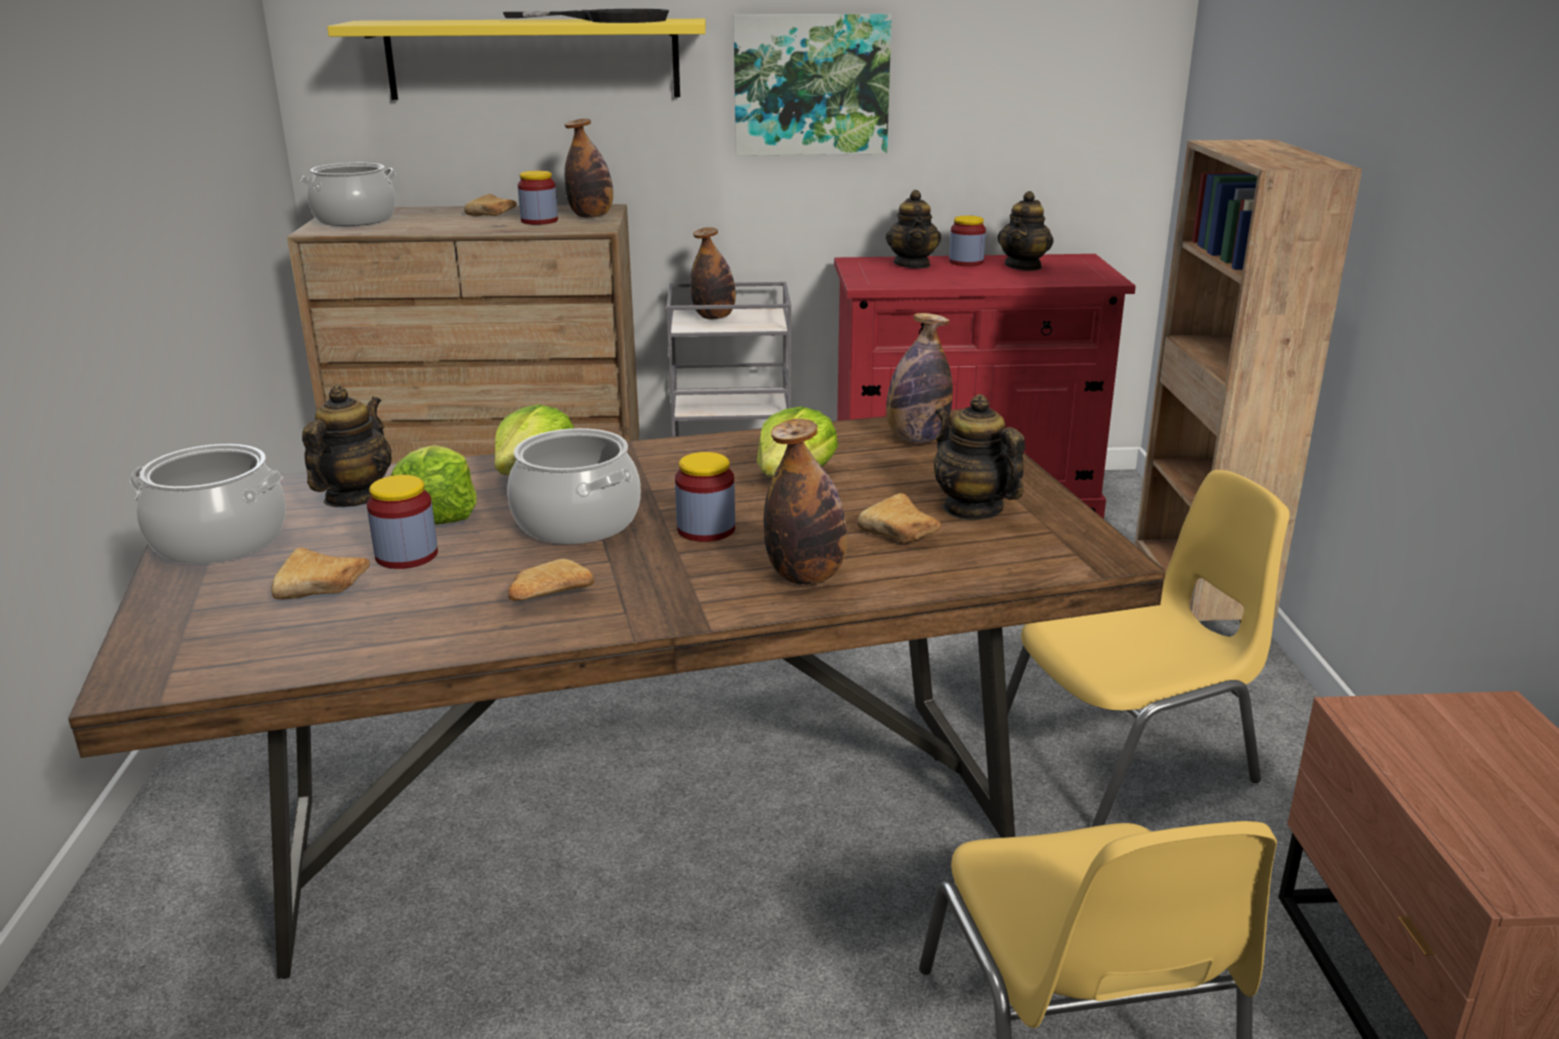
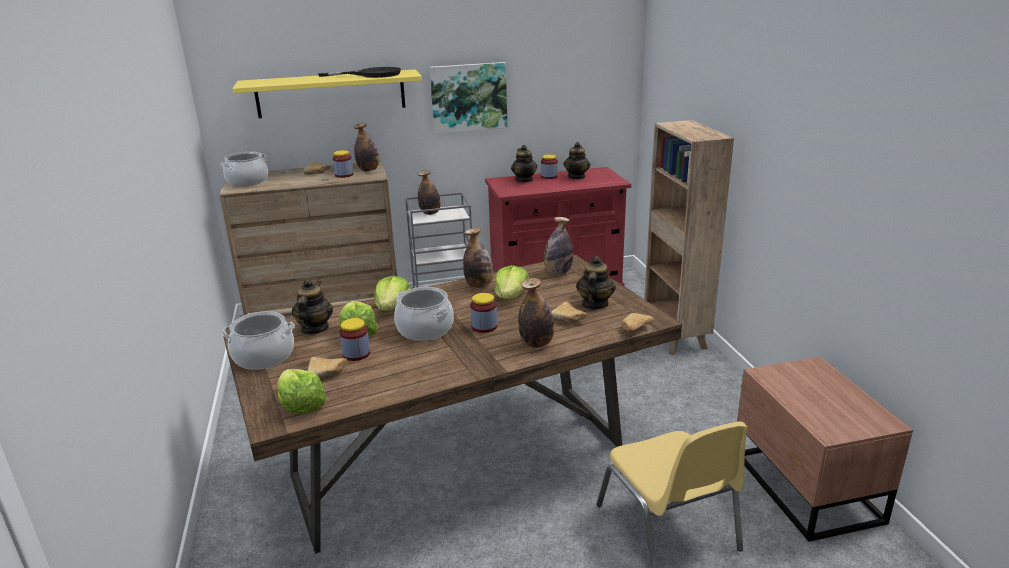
camera: 10 degrees left, 0 degrees up
(227, 647) = (301, 405): none -> lettuce
(546, 599) = (430, 366): bread -> bread (634, 329)
(736, 448) = (479, 285): none -> bottle
(972, 509) = (594, 304): teapot -> teapot turned 60 degrees clockwise
(1129, 754) = (661, 402): yellow chair -> none

